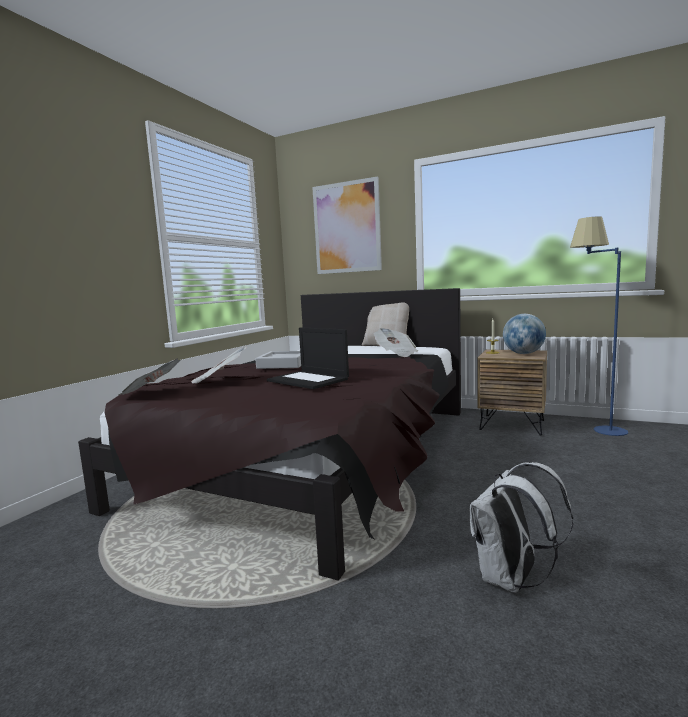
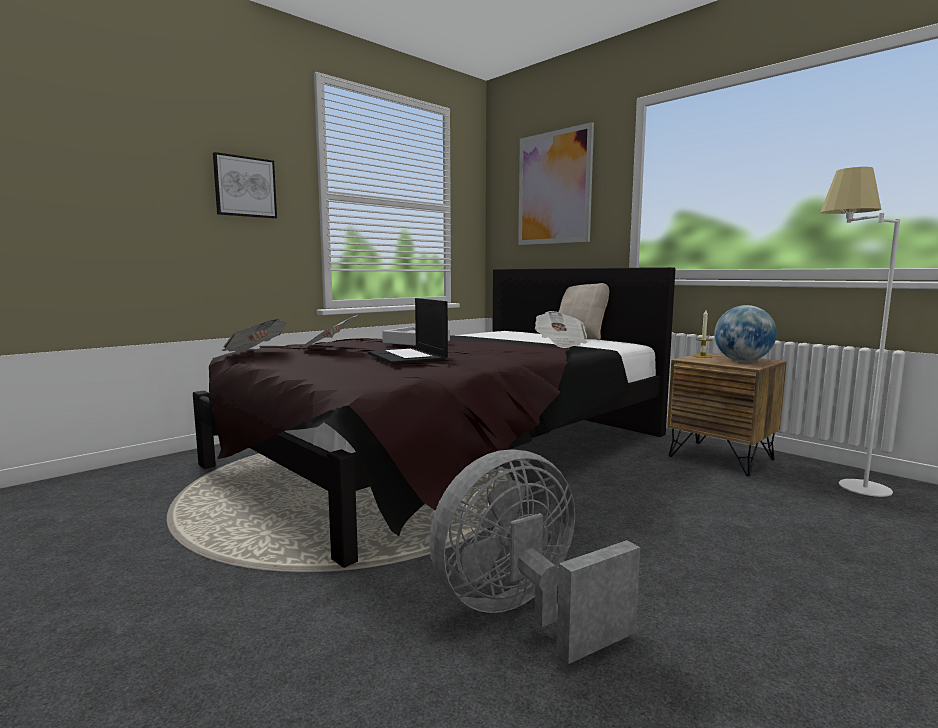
camera: 20 degrees right, 0 degrees up
(94, 229) = (245, 187): none -> picture
(511, 579) = (522, 614): white backpack -> grey fan
(595, 430) = (840, 483): blue floor lamp -> white floor lamp

